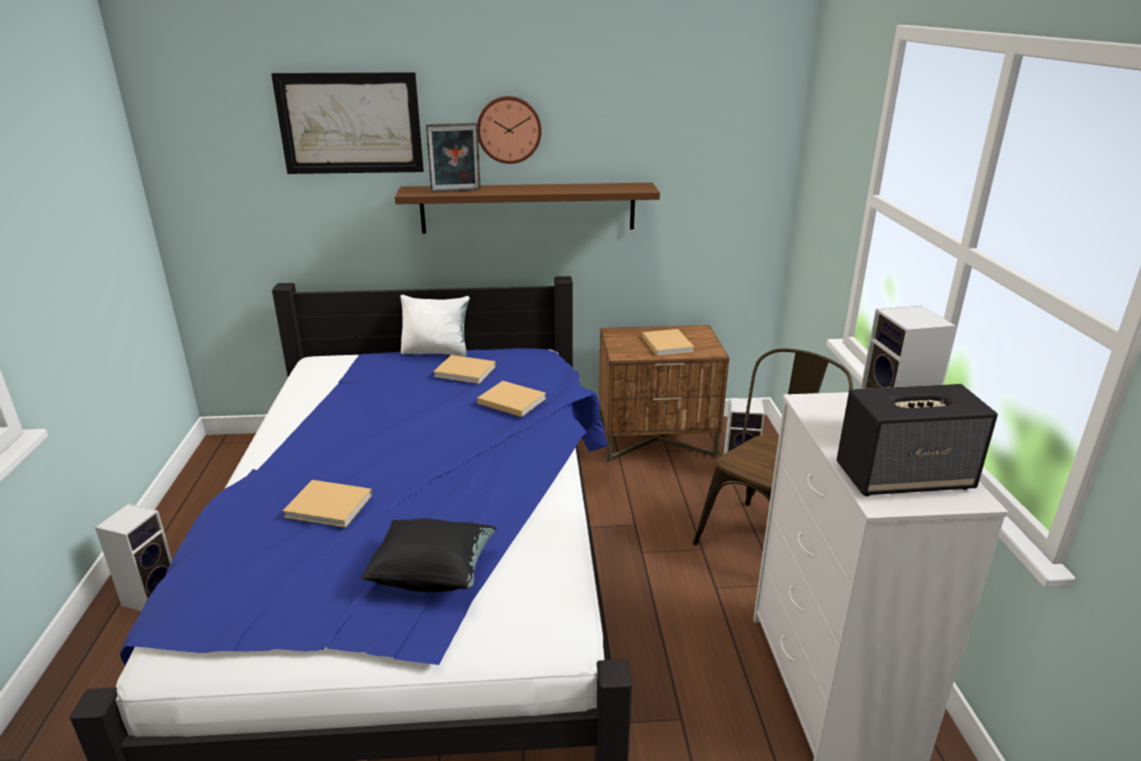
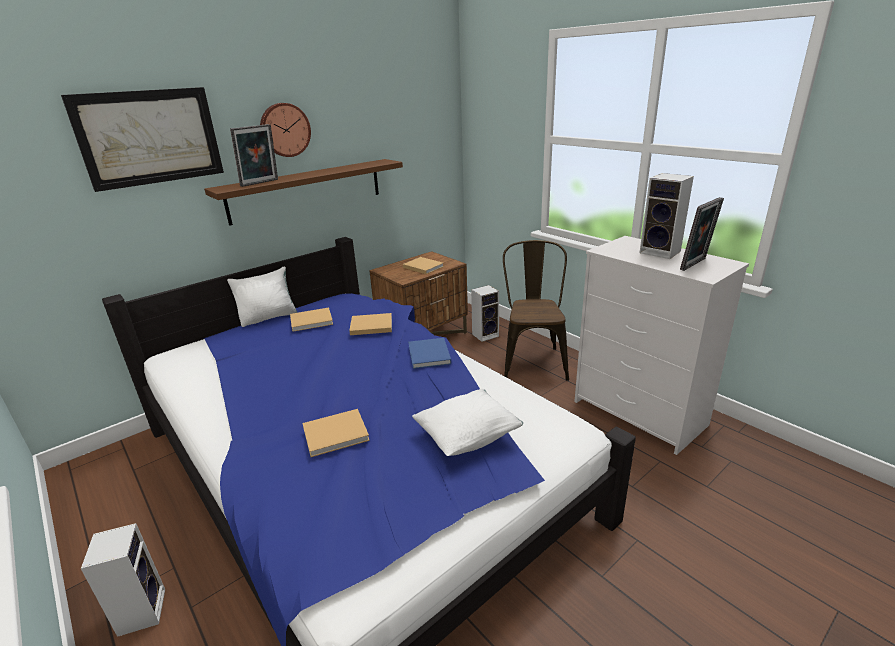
camera: 35 degrees left, 0 degrees up
(433, 575) = (468, 437): black pillow -> white pillow
(522, 463) = (429, 355): none -> blue book
(905, 477) = (696, 264): speaker -> picture frame

